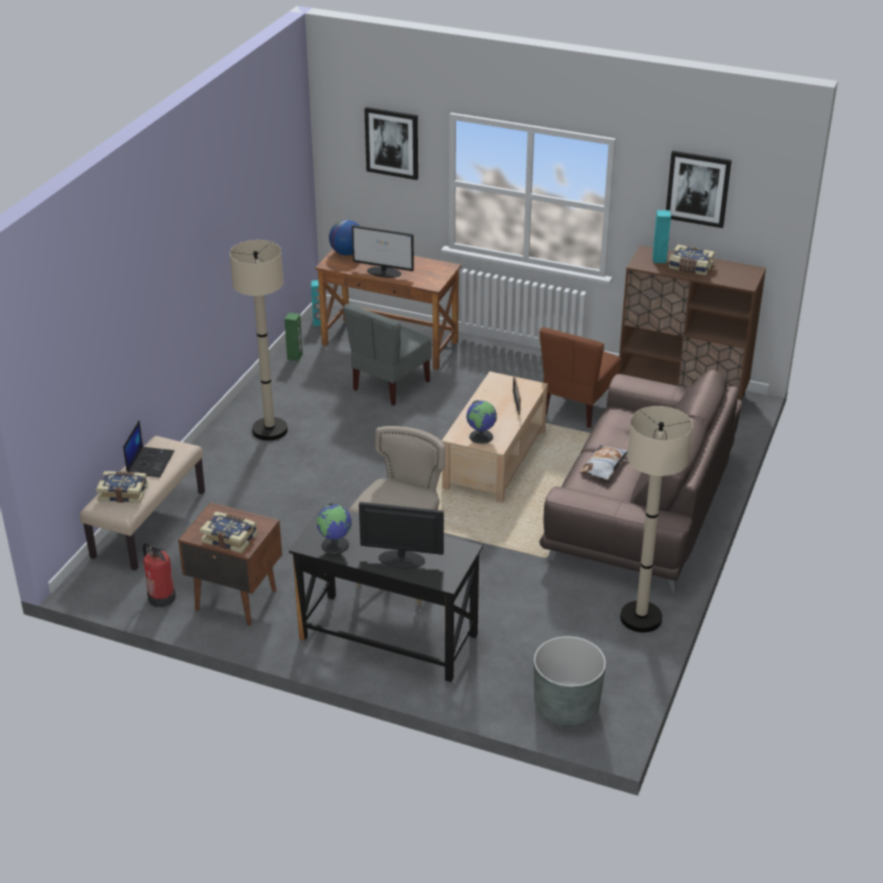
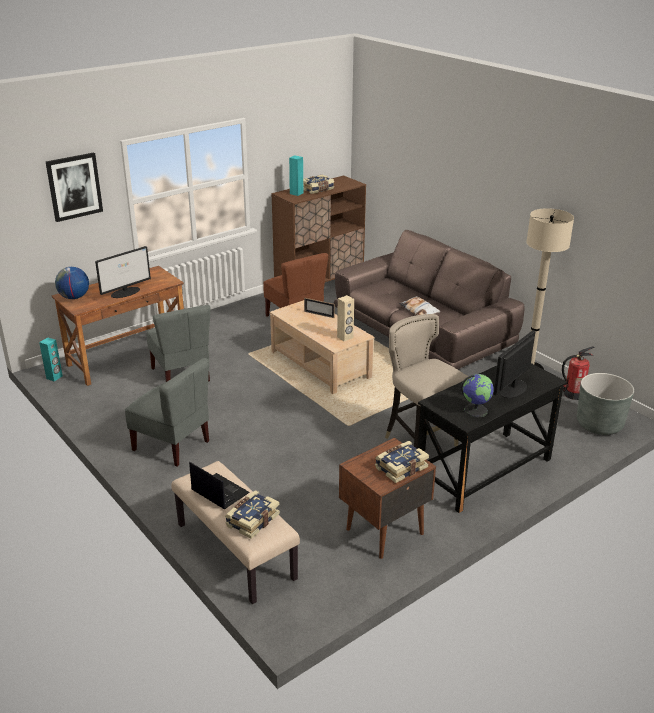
camera: 60 degrees left, 5 degrees down
(161, 597) = (348, 574): fire extinguisher -> fire extinguisher (573, 394)
(269, 430) = (172, 445): beige floor lamp -> grey chair
(295, 356) = (85, 402): green speaker -> none
(481, 436) = (345, 337): globe -> beige speaker
(698, 188) = (299, 135): picture -> none

